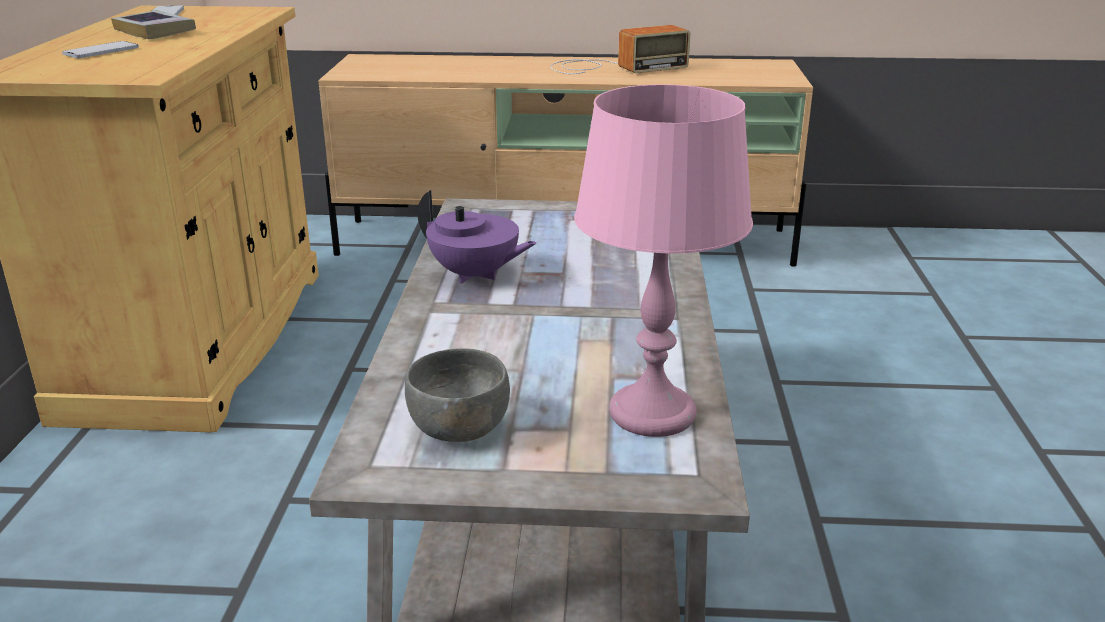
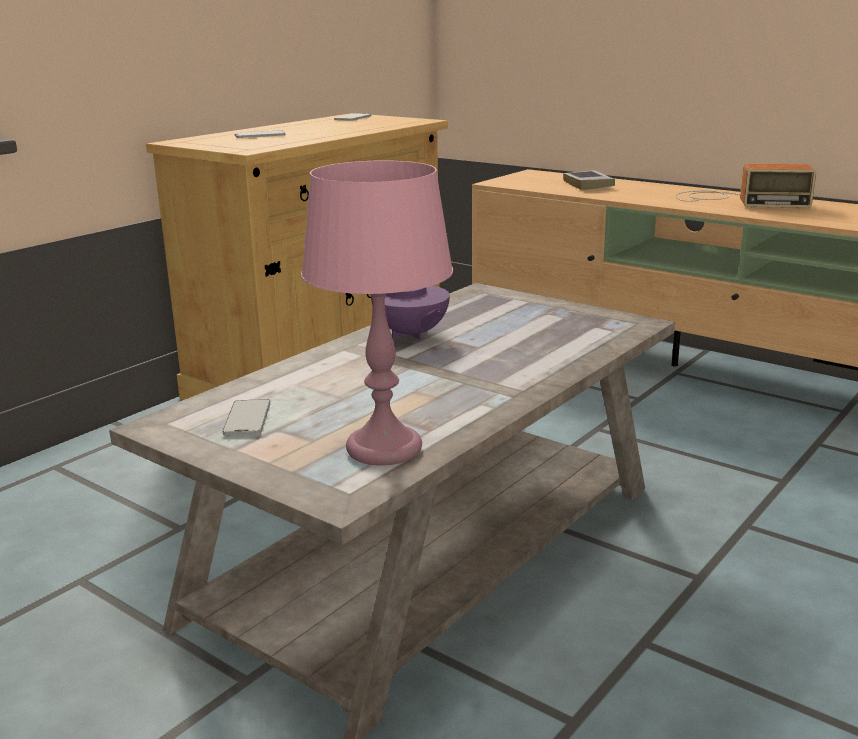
camera: 35 degrees right, 5 degrees down
(155, 31) = (318, 128): book -> book (588, 185)
(459, 428) = (247, 419): grey bowl -> phone

